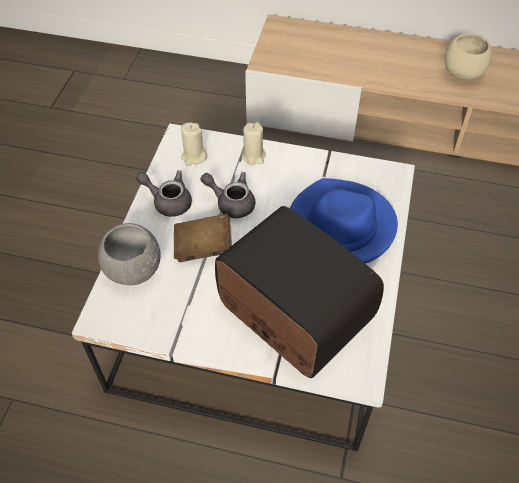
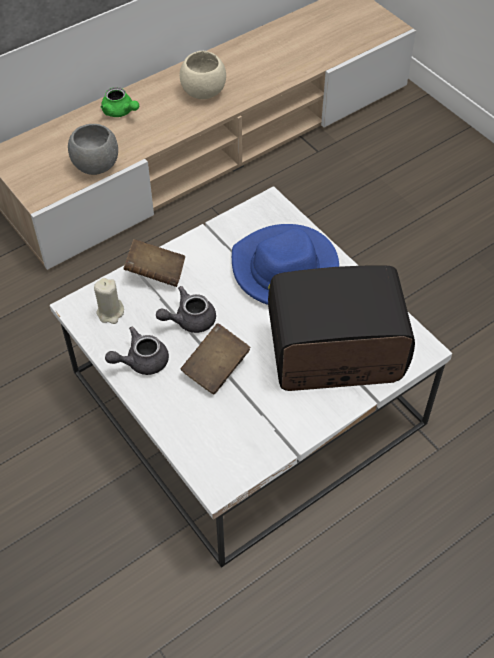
camera: 50 degrees left, 0 degrees up
(133, 269) = (190, 430): grey bowl -> grey bowl (95, 165)
(253, 156) = (156, 273): beige candle -> brown book
(386, 47) = (120, 112): none -> green teapot

